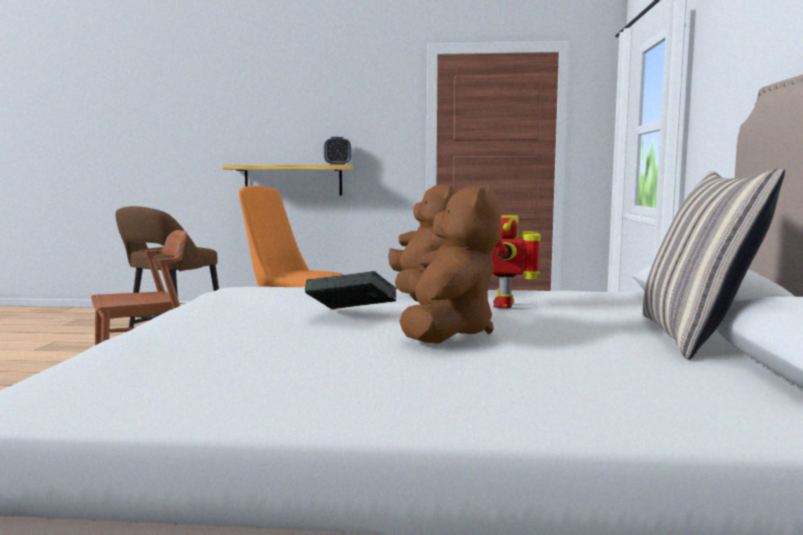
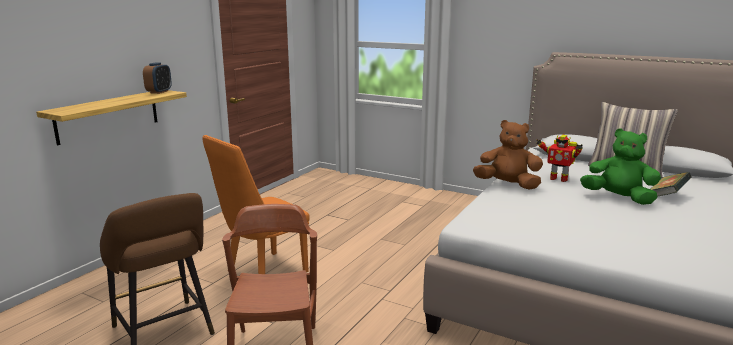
camera: 65 degrees left, 10 degrees up
(351, 315) = (584, 207): book -> book (667, 196)
(446, 332) = (618, 198): brown plush toy -> green plush toy

